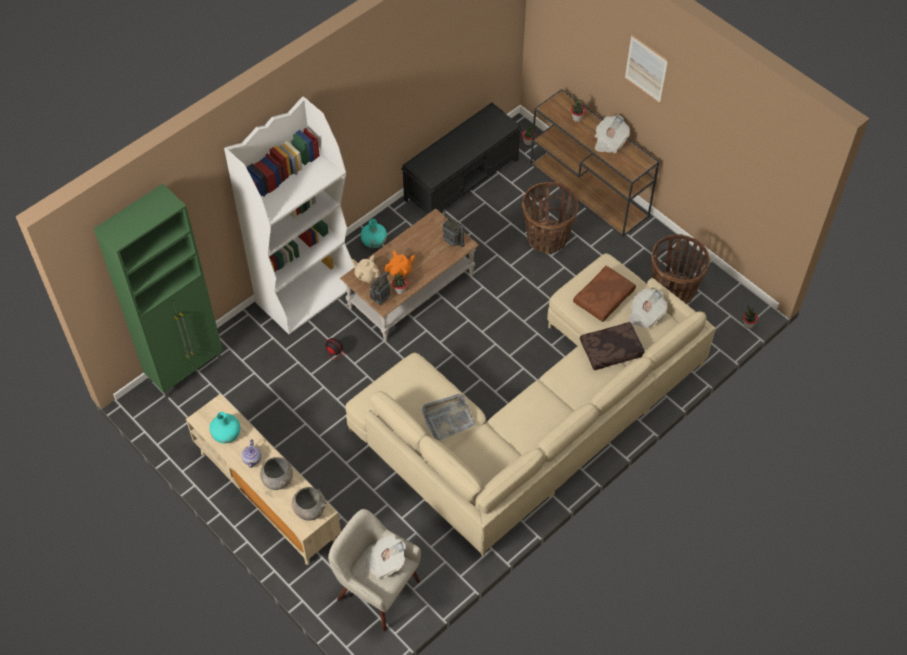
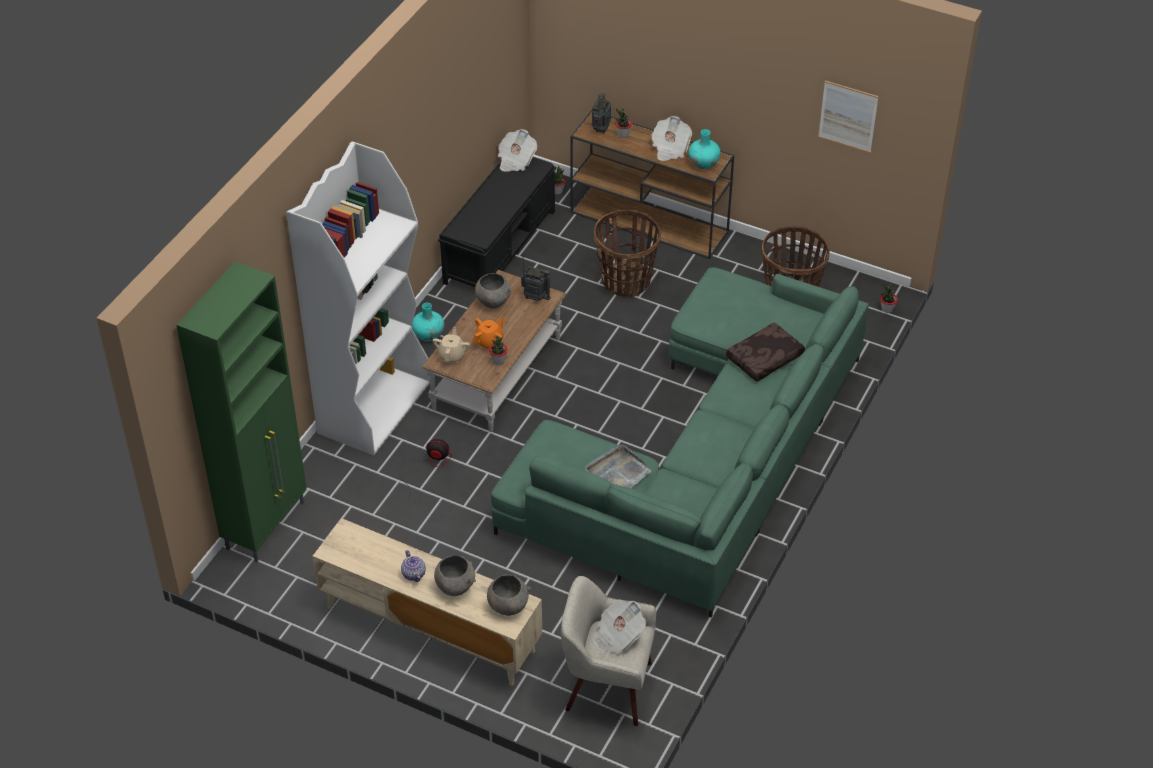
camera: 20 degrees left, 10 degrees down
(226, 435) = (370, 558): turquoise vase -> turquoise vase (703, 163)
(366, 275) = (452, 356): beige teapot -> beige teapot turned 90 degrees clockwise
(381, 299) = (481, 375): radio -> radio (601, 129)
(419, 236) = (493, 301): none -> grey bowl
(536, 416) = (701, 460): beige sofa -> green sofa
(604, 298) = (732, 310): brown pillow -> none
(645, 314) = (784, 314): newspaper -> newspaper (515, 160)
(646, 68) = (702, 45): picture -> picture (848, 116)

